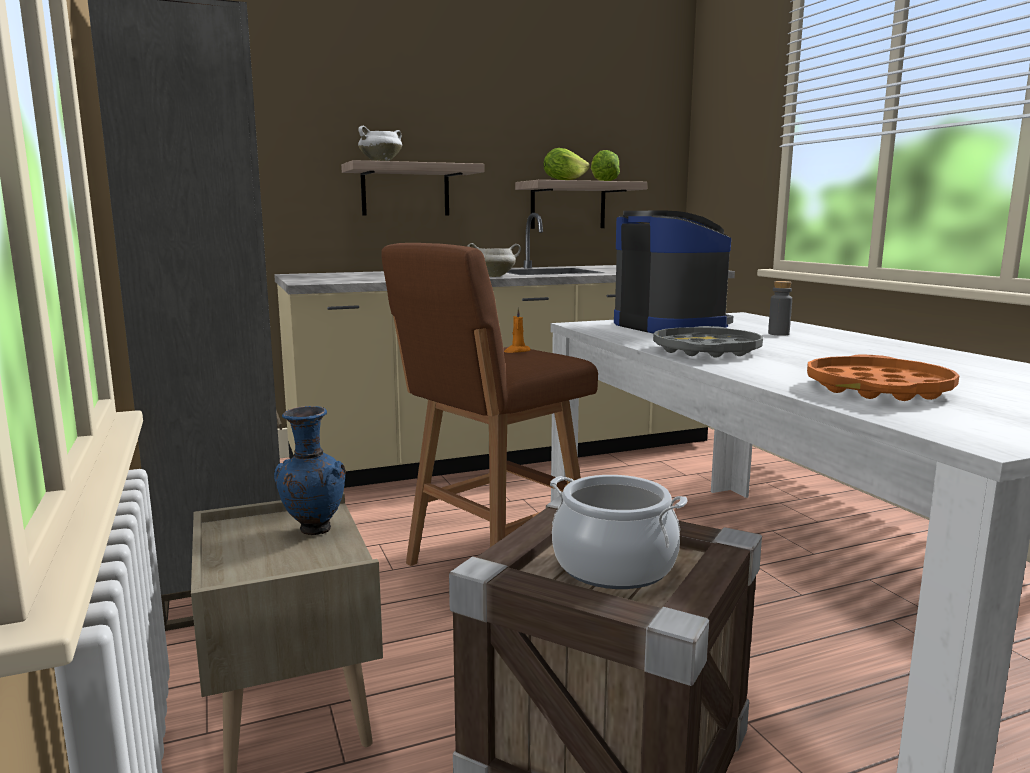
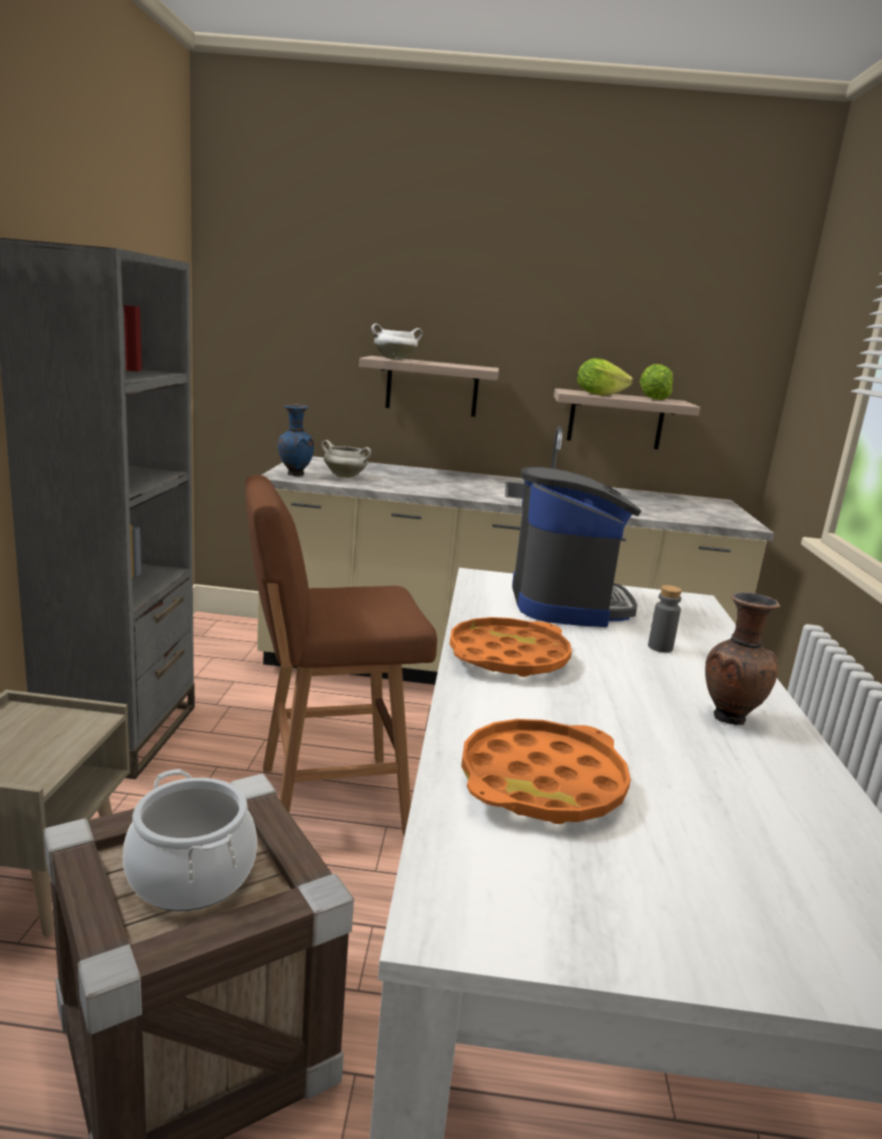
camera: 25 degrees right, 5 degrees up
(312, 530) = (60, 737): blue vase -> blue vase (294, 474)
(494, 276) = (470, 495): white cooking pot -> white cooking pot (345, 476)
(516, 351) = (378, 597): orange candle -> none
(706, 351) = (508, 657): grey tray -> orange tray
(891, 350) = (728, 717): none -> brown vase

